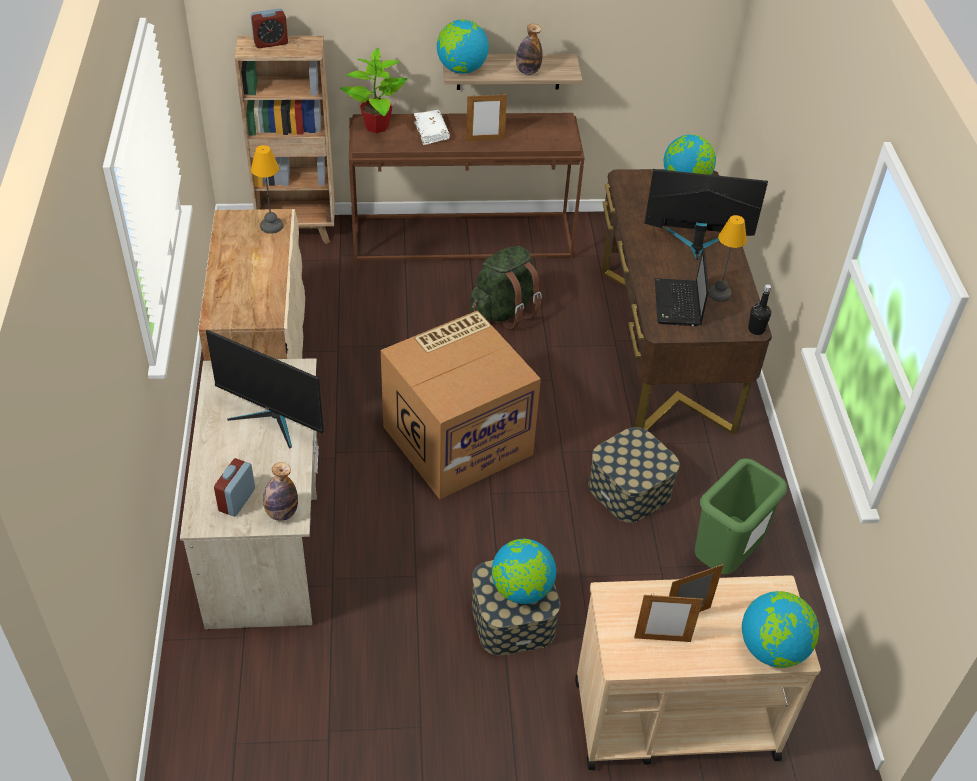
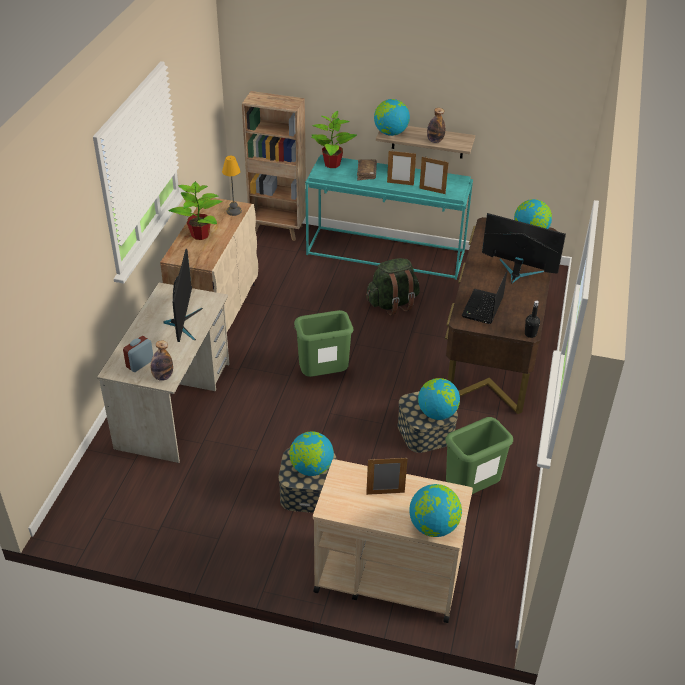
camera: 20 degrees right, 5 degrees down
(240, 273) = (201, 235): none -> potted plant
(271, 43) = (269, 97): alarm clock -> none
(272, 419) = (183, 323): monitor -> monitor turned 135 degrees counterclockwise
(431, 132) = (366, 173): white book -> brown book
(458, 438) = (323, 375): cardboard box -> green trash can
(463, 237) = (386, 252): brown console table -> turquoise console table
(651, 463) = (437, 413): none -> globe
(662, 639) = (362, 502): picture frame -> picture frame (432, 191)
(720, 294) = (516, 307): table lamp -> none

